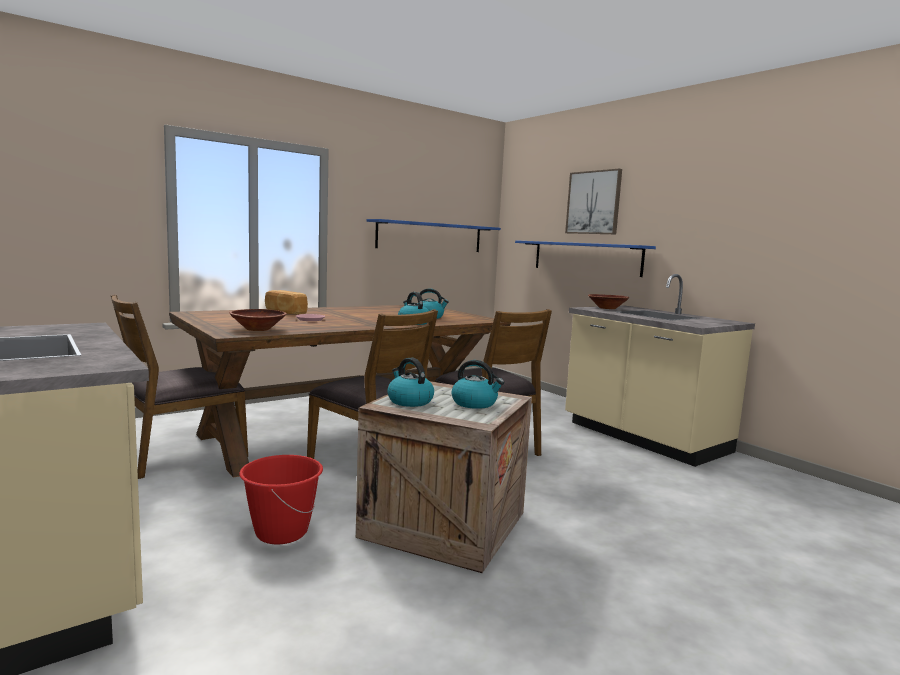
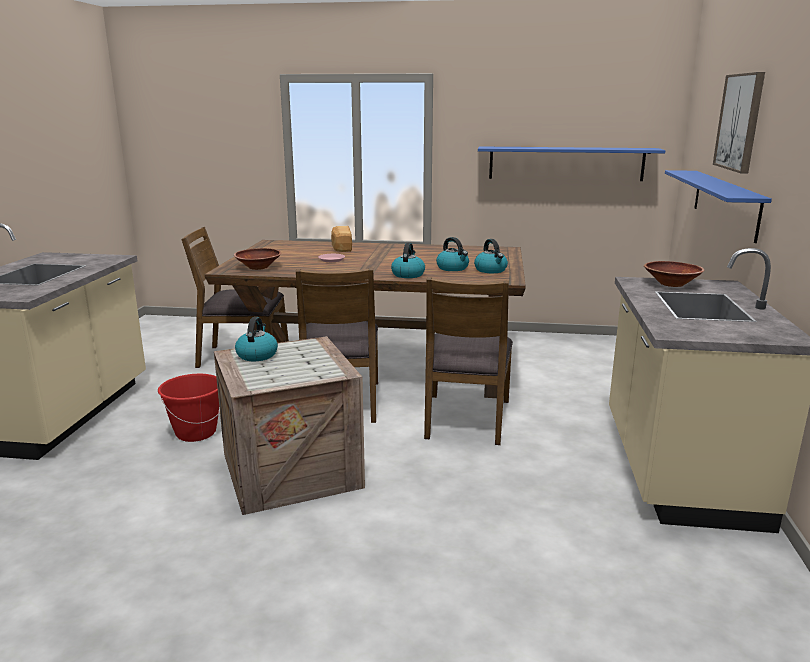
camera: 45 degrees right, 10 degrees up
(475, 403) = (294, 370): kettle -> kettle (491, 270)

